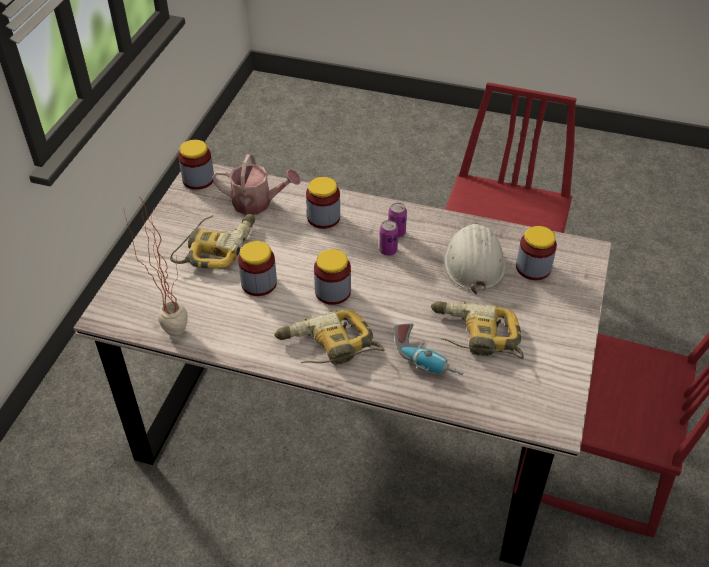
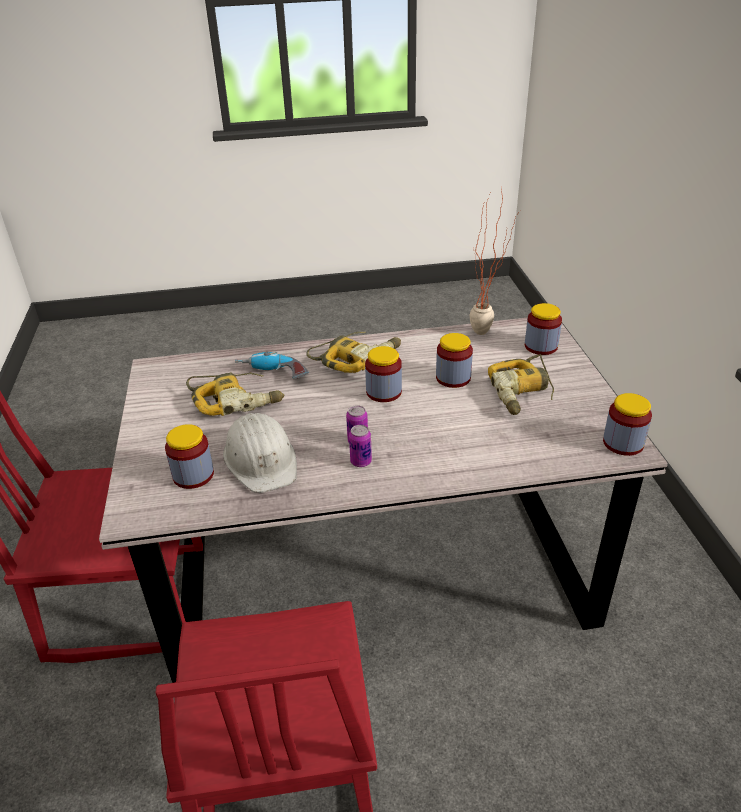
camera: 155 degrees right, 10 degrees down
(257, 203) = (533, 441): watering can -> none
(323, 217) = (450, 450): jar -> jar (541, 346)

